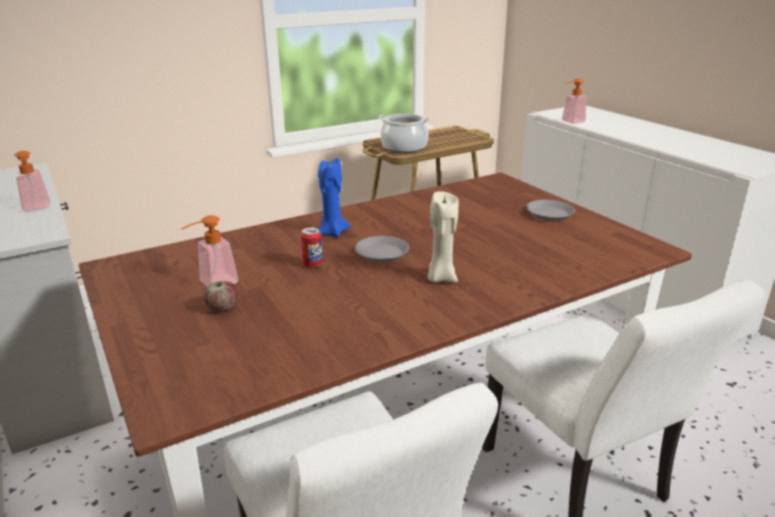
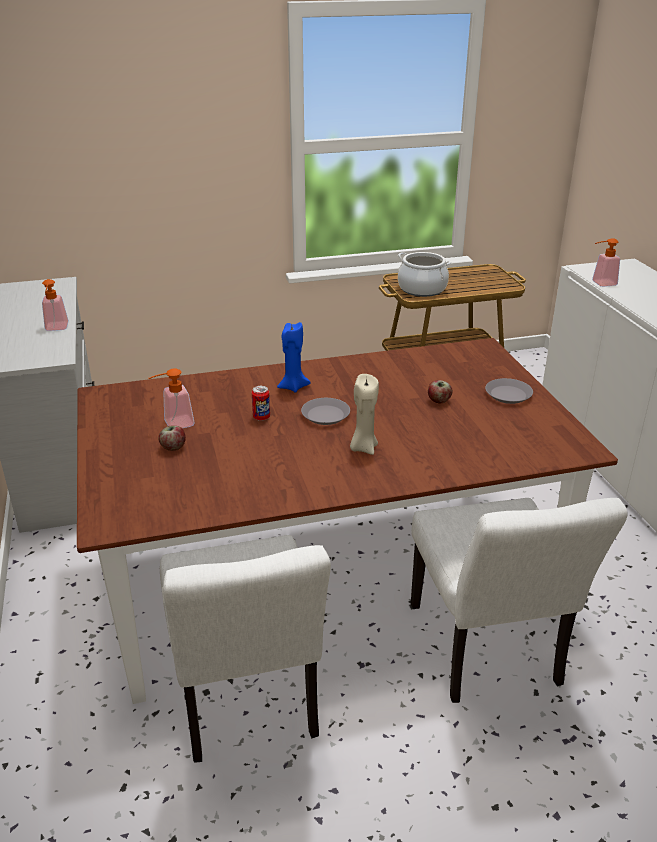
camera: 15 degrees right, 5 degrees up
(488, 227) = (438, 401): none -> apple

